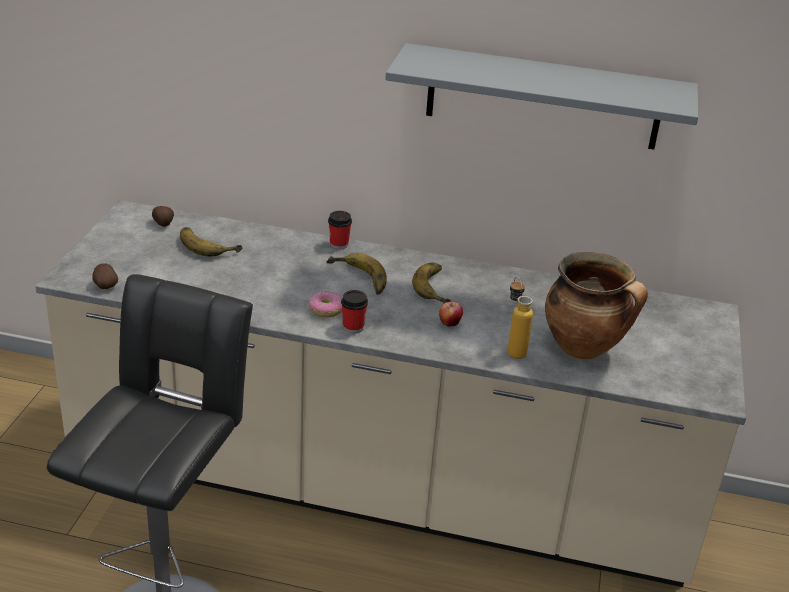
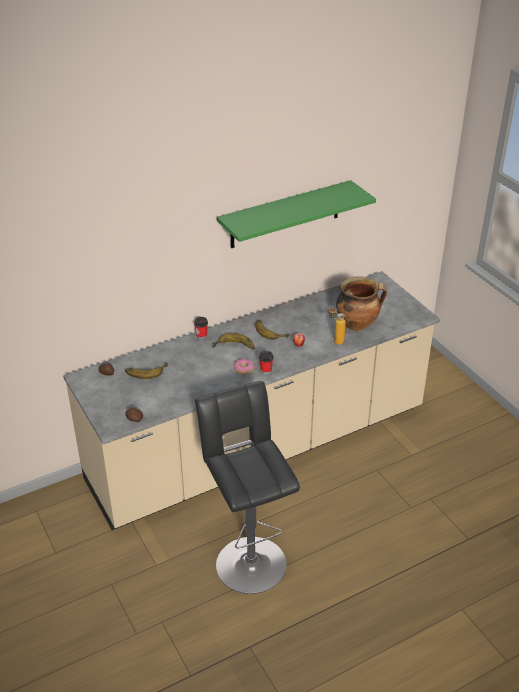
camera: 40 degrees left, 5 degrees up
(543, 97) = (285, 215): grey shelf -> green shelf

